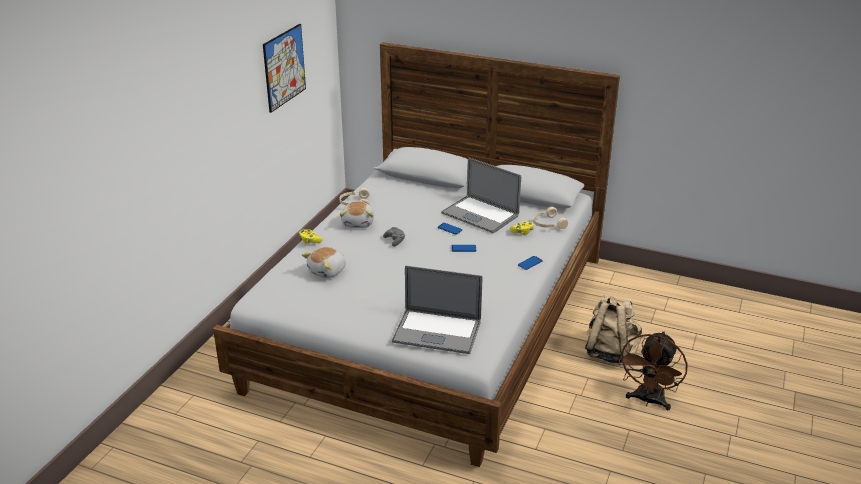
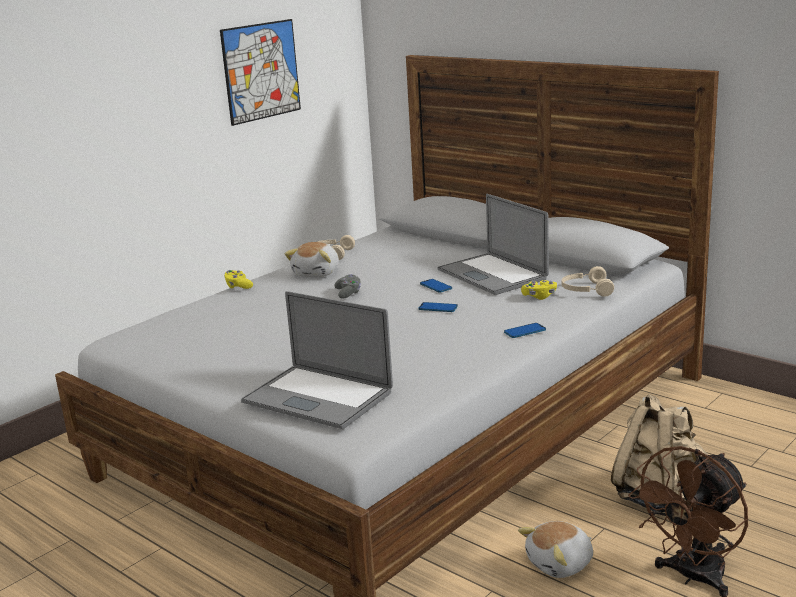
camera: 20 degrees right, 10 degrees down
(328, 271) = (229, 317): plush toy -> plush toy (561, 564)

